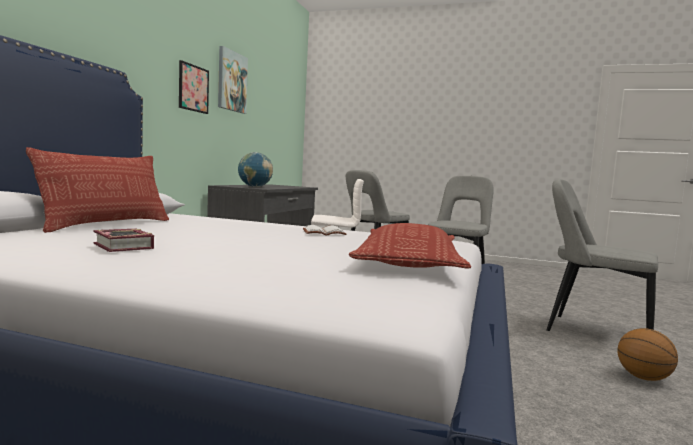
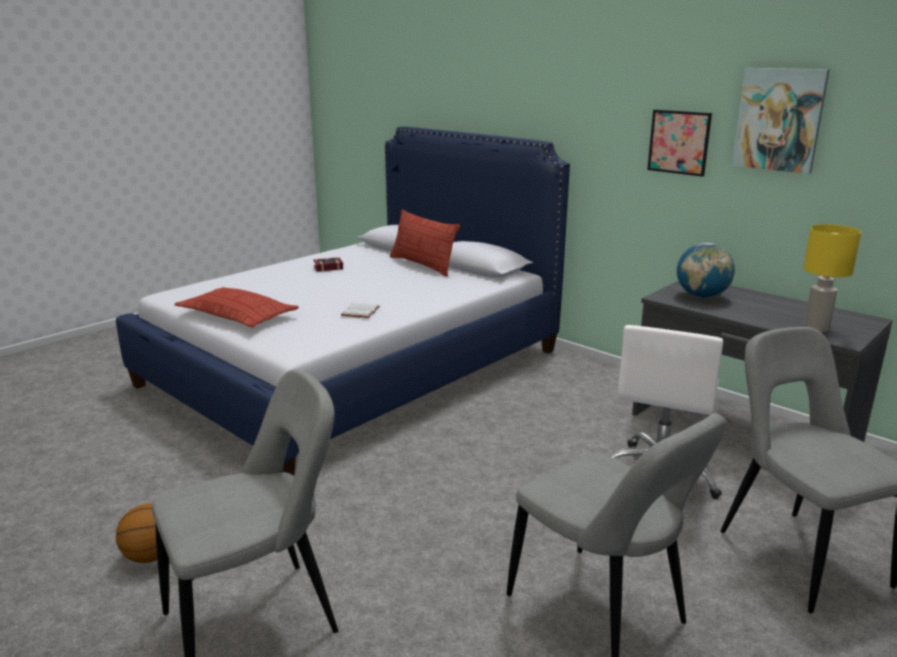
camera: 115 degrees right, 15 degrees up
(293, 186) = (817, 328): none -> yellow table lamp

